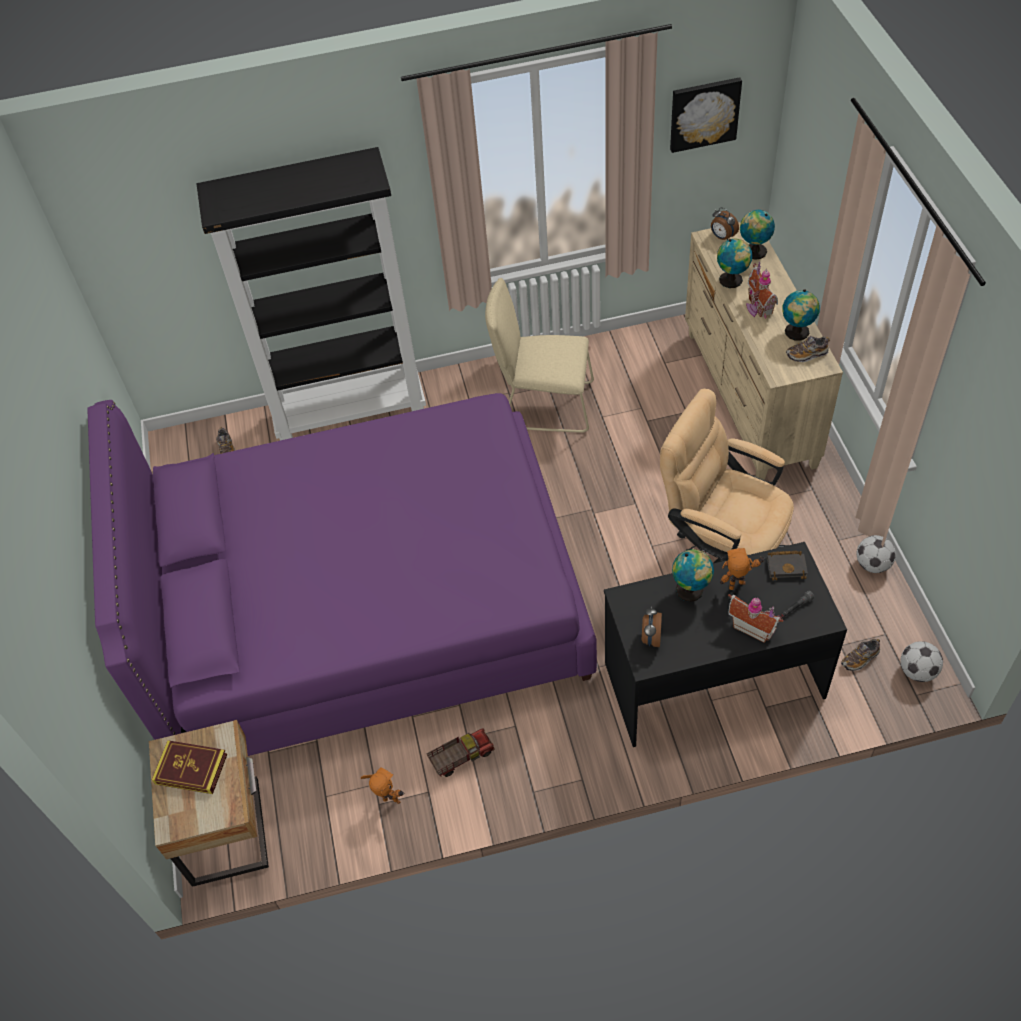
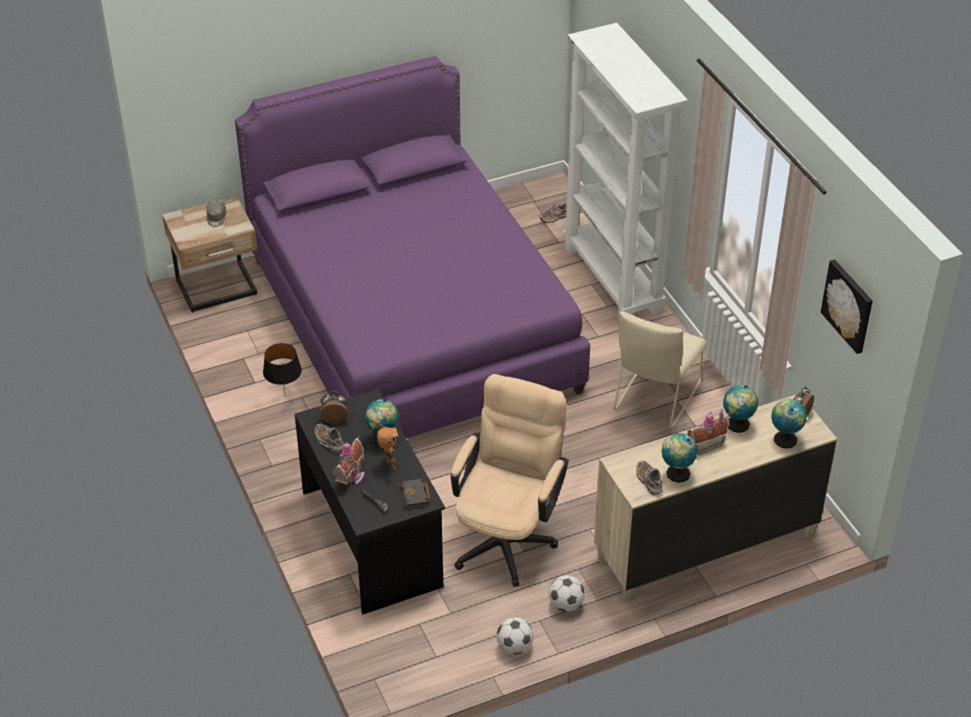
camera: 75 degrees right, 10 degrees down
(191, 769) = (216, 217): book -> grey cap
(351, 412) = (613, 280): black bookcase -> white bookcase
(391, 803) = (244, 364): toy robot -> none
(461, 757) = (285, 396): toy truck -> black table lamp
(543, 405) = (655, 399): beige chair -> beige chair turned 150 degrees counterclockwise
(860, 659) = (406, 638): shoe -> shoe (329, 441)
(917, 671) = (399, 680): football -> football (566, 604)

